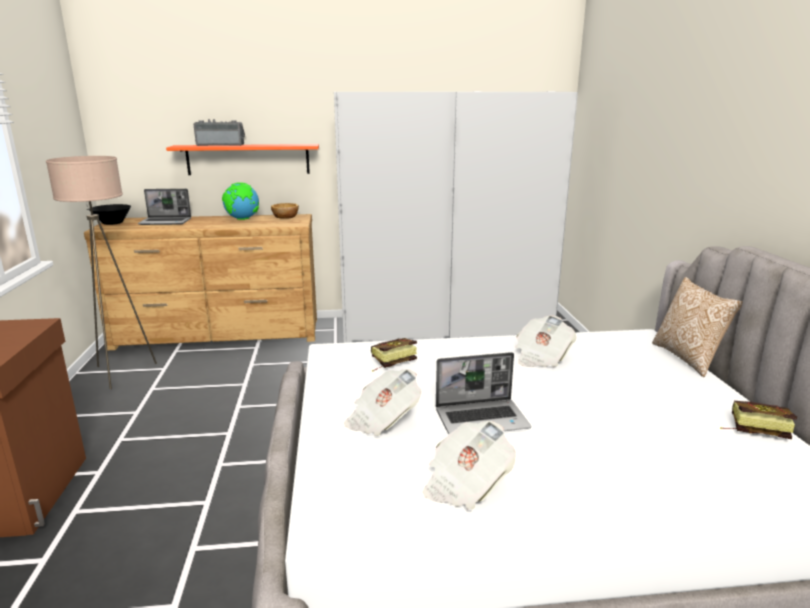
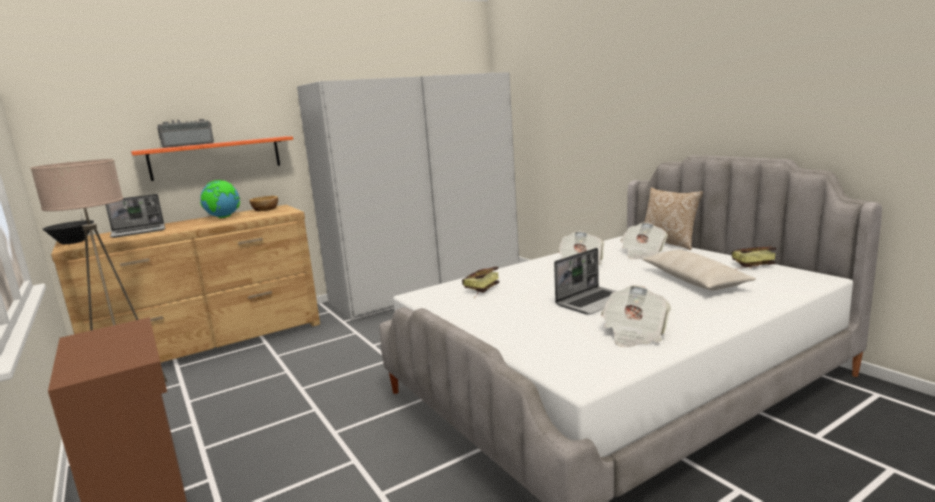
camera: 25 degrees left, 5 degrees down
(382, 419) = (526, 320): newspaper -> newspaper (642, 253)
(644, 428) = (694, 280): none -> beige pillow

